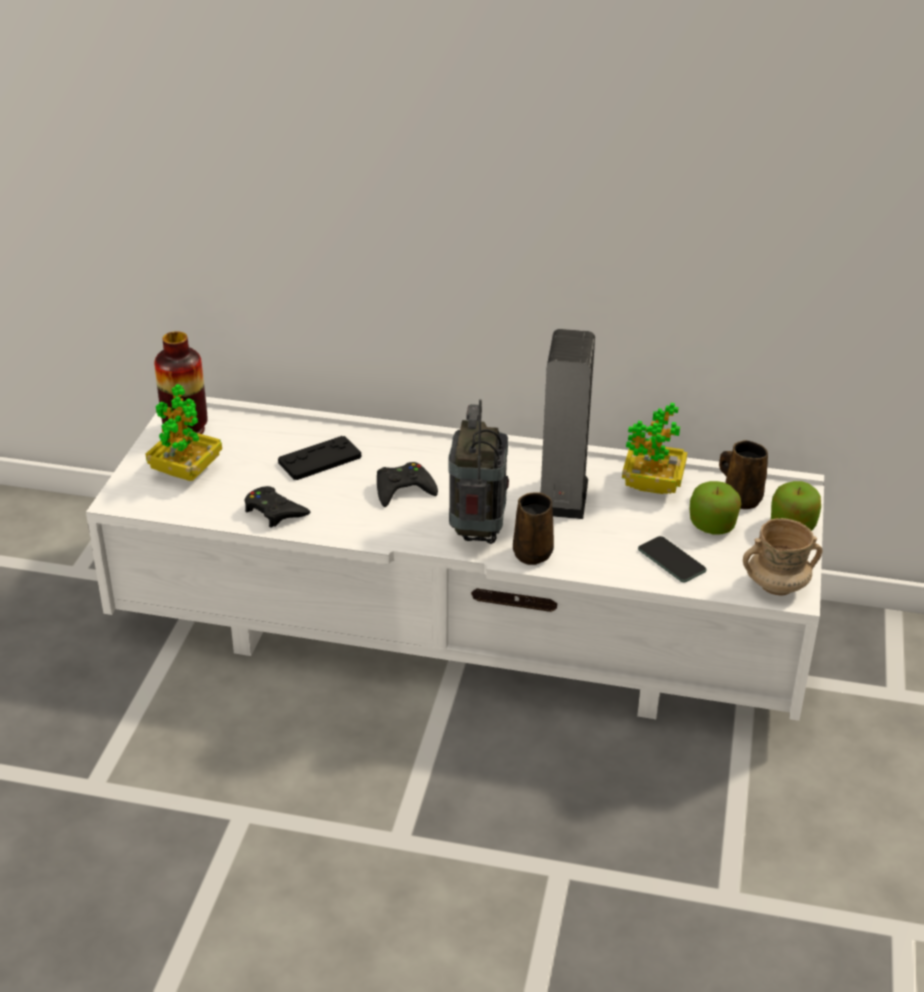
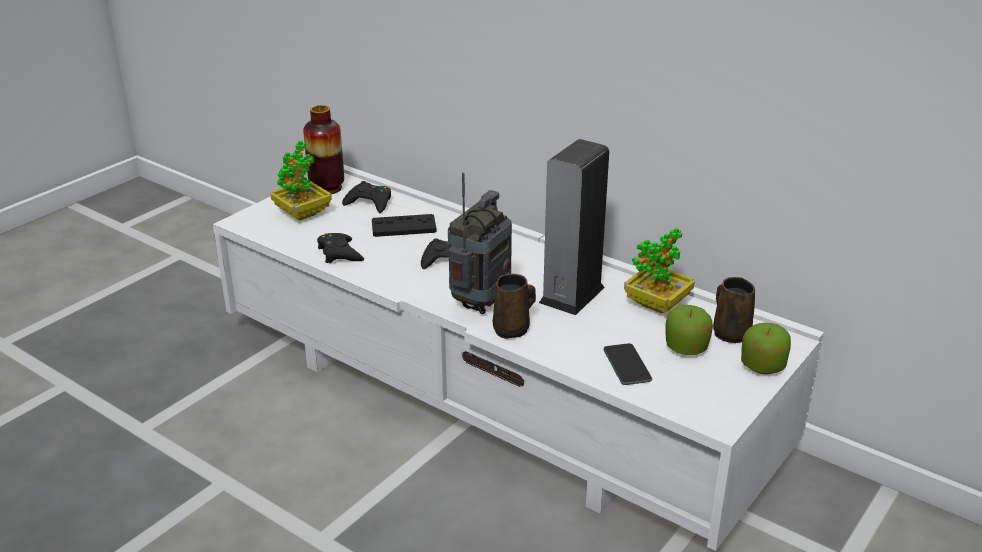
camera: 25 degrees right, 5 degrees down
(254, 437) = (369, 202): none -> black game controller
(777, 586) = (709, 410): beige mug -> none

